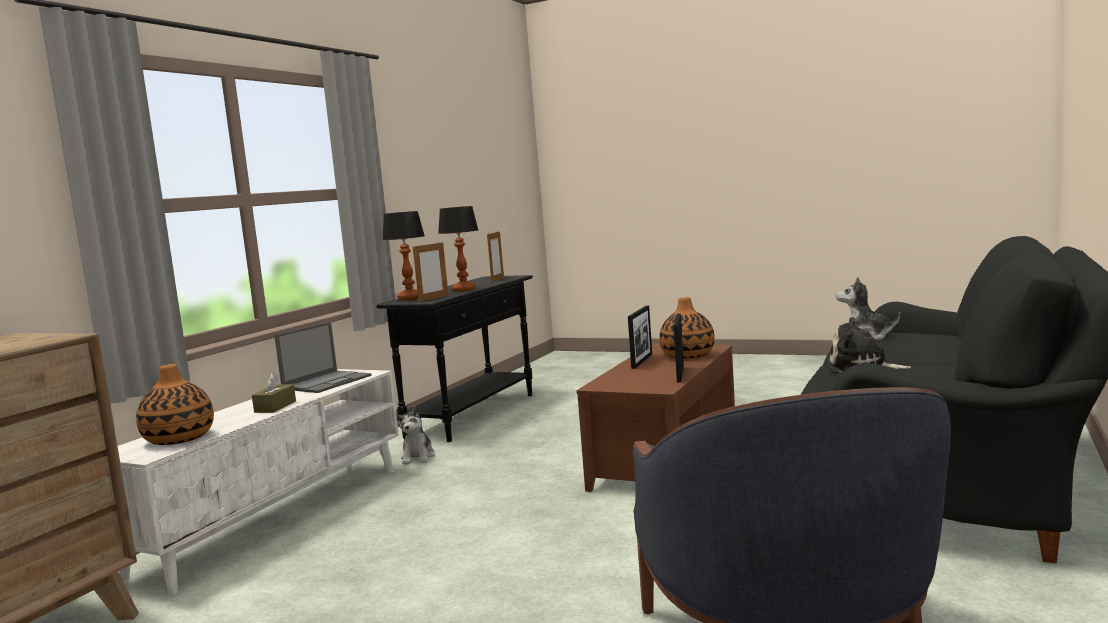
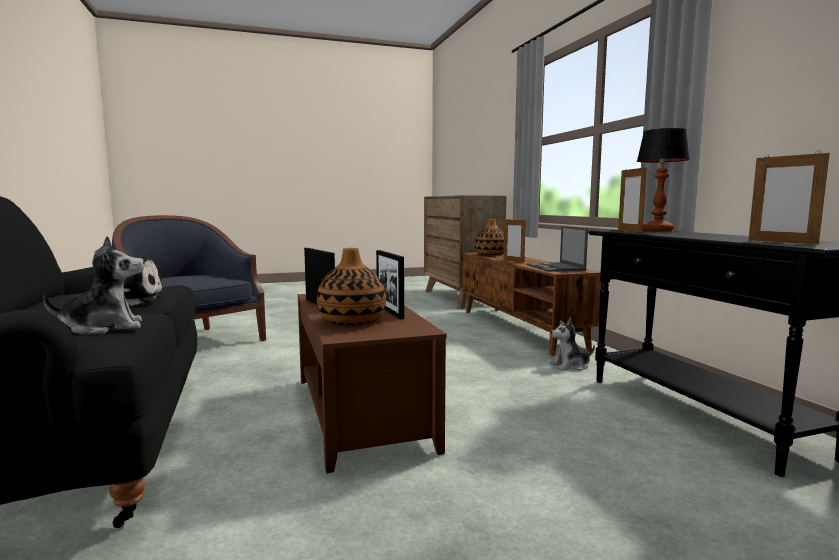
camera: 135 degrees right, 0 degrees up
(275, 407) = (513, 261): brown tissue box -> picture frame
(276, 518) = (520, 329): white tv stand -> brown tv stand
(418, 457) = (570, 366): plush toy -> plush toy turned 60 degrees counterclockwise
(463, 290) = (677, 234): table lamp -> none

